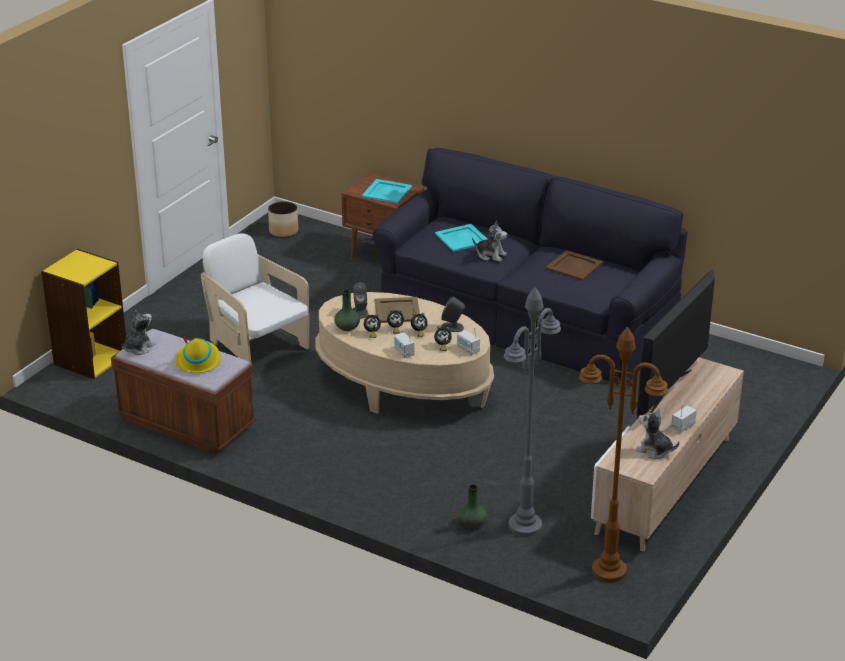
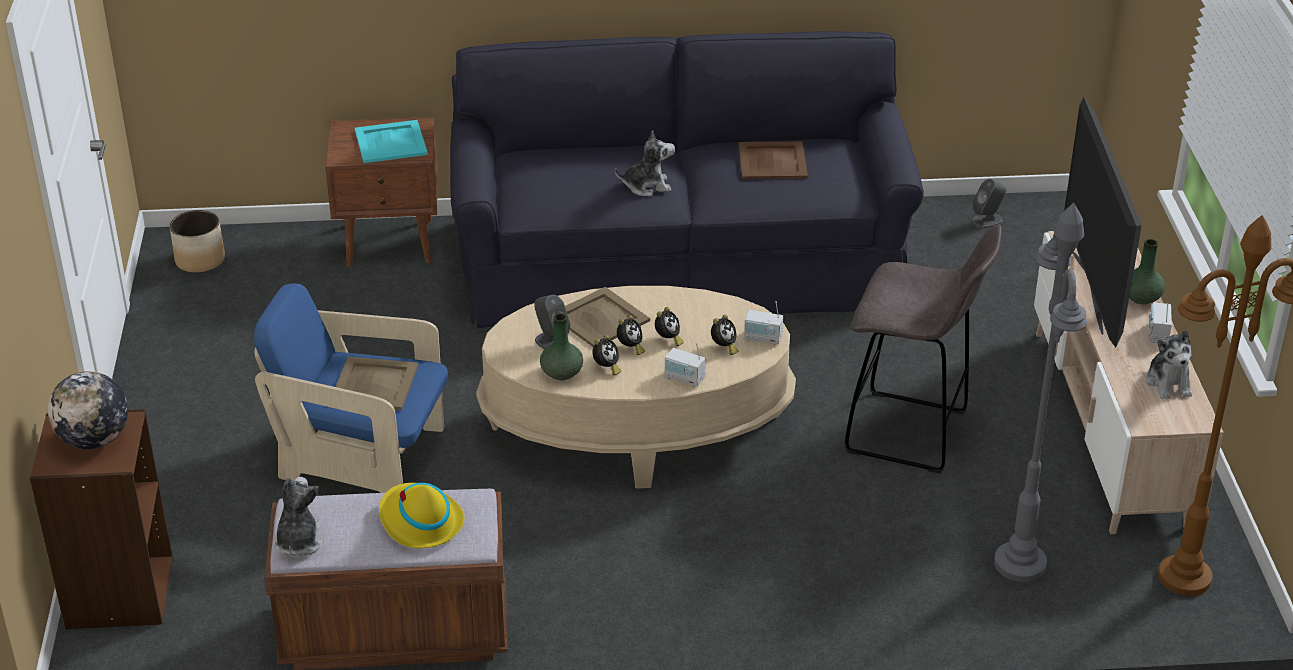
camera: 35 degrees left, 5 degrees up
(83, 266) = (94, 440): none -> globe
(90, 359) = (118, 592): yellow bookcase -> brown bookcase
(257, 346) = (363, 458): white armchair -> blue armchair
(261, 302) = (373, 384): none -> beige tray
(452, 327) = (703, 313): grey speaker -> grey speaker (987, 221)
(462, 238) = (580, 174): turquoise tray -> none
(472, 523) = (954, 593): green vase -> green vase (1141, 297)
(545, 444) = (910, 433): none -> grey stool
(654, 450) = (1168, 383): plush toy -> plush toy turned 90 degrees counterclockwise

